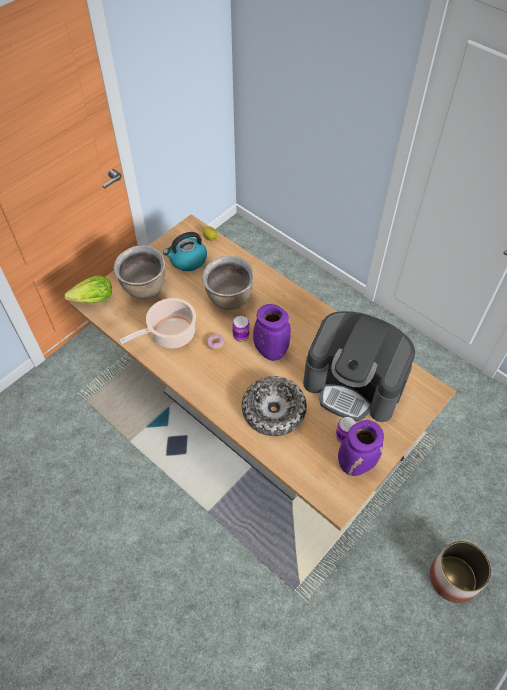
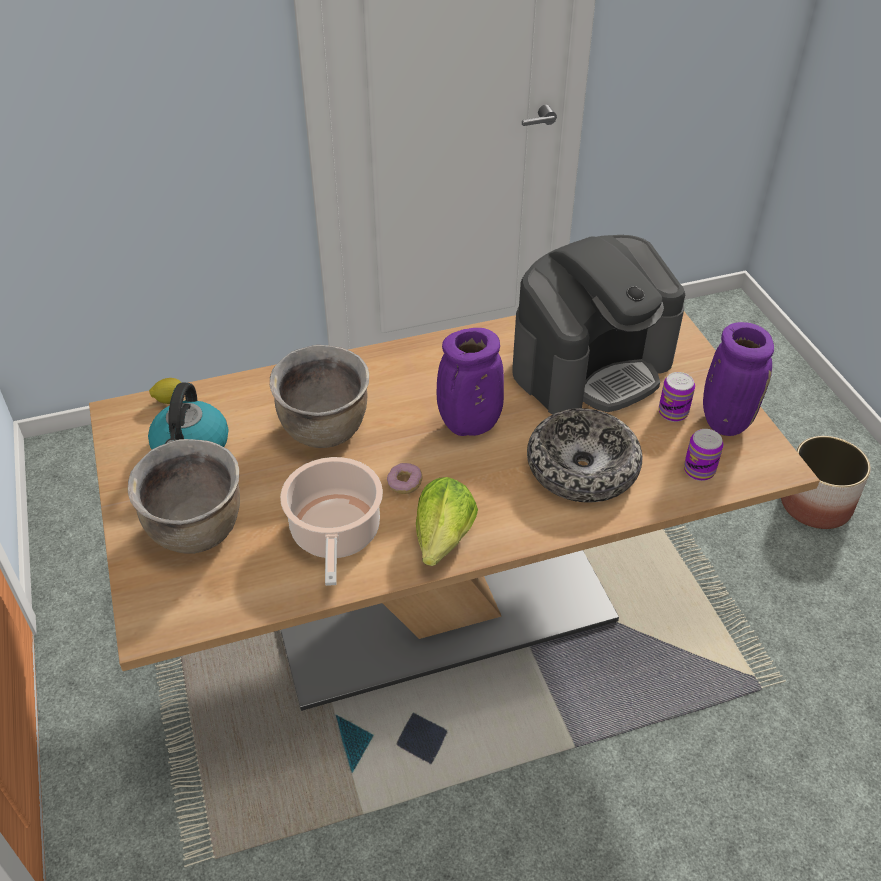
camera: 60 degrees left, 10 degrees down
(93, 299) = (151, 619): lettuce -> lettuce (444, 537)
(241, 335) = (411, 446): can -> can (699, 470)

